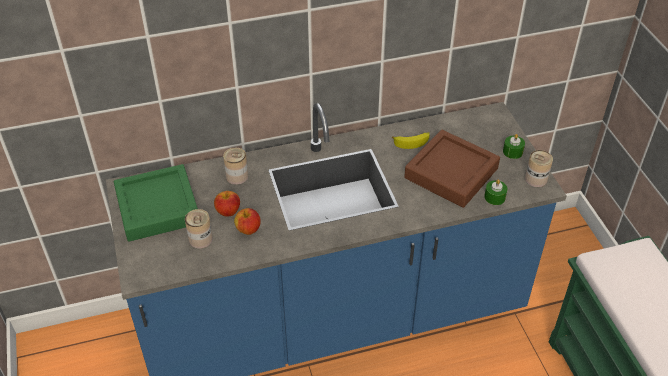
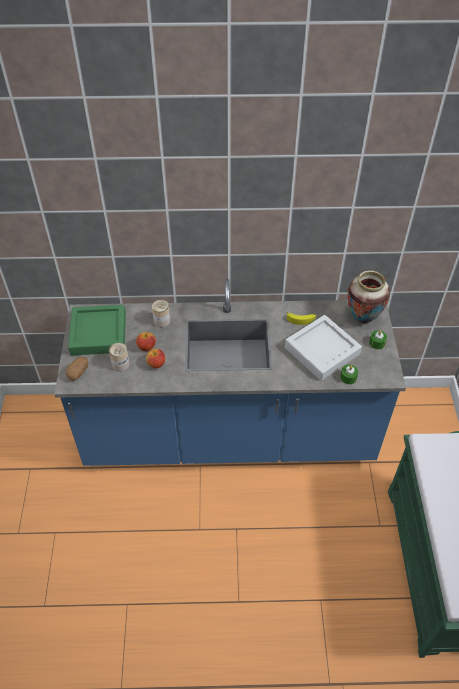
camera: 15 degrees right, 5 degrees up
(146, 261) = (78, 373): none -> potato
(451, 173) = (322, 351): brown tray -> grey tray
(485, 128) = (362, 319): none -> vase
(536, 179) = (386, 369): can -> none

